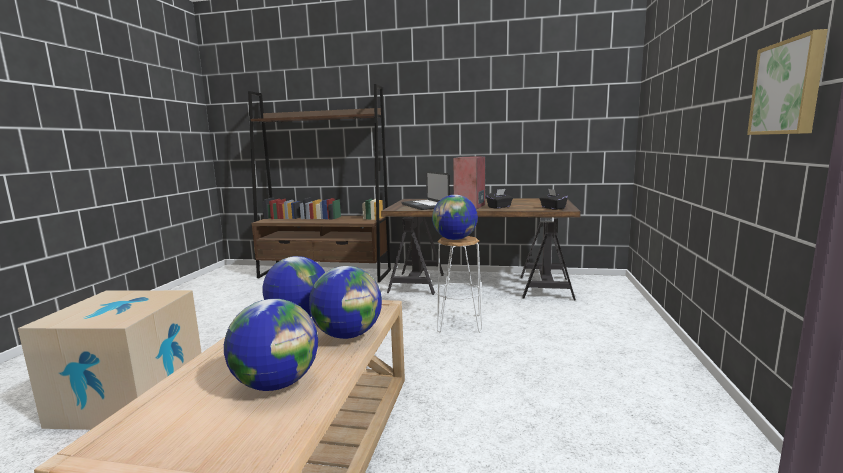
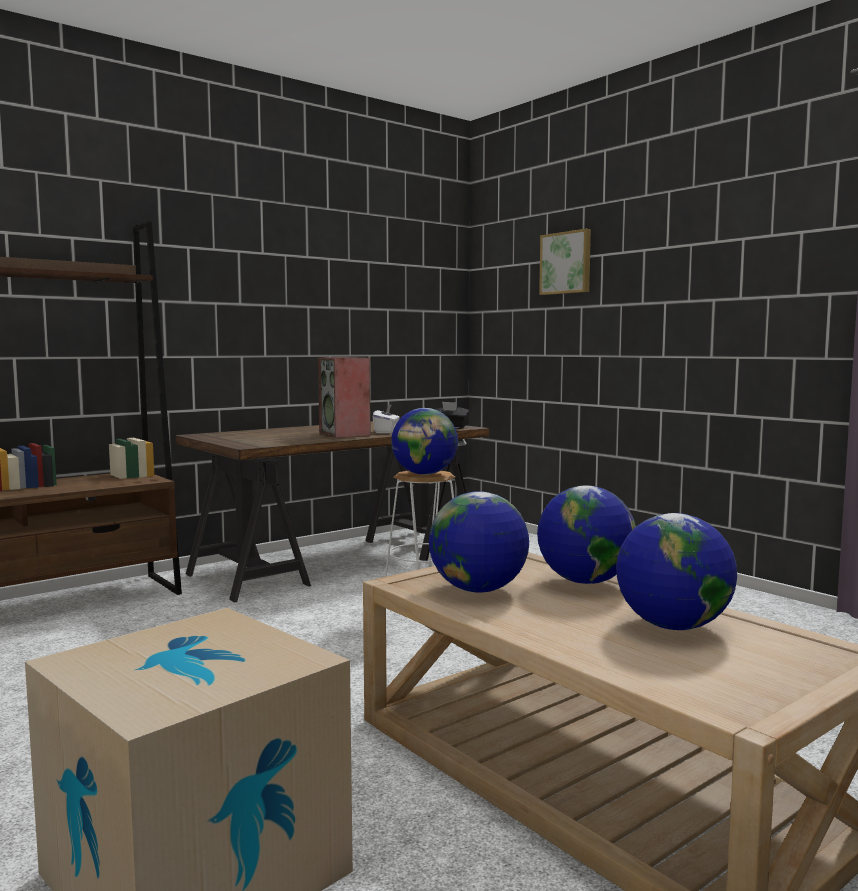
camera: 50 degrees left, 5 degrees down
(424, 206) = (274, 439): laptop -> none
(499, 207) = (386, 432): black tissue box -> white tissue box
(788, 88) = (765, 296): picture -> picture (566, 263)

